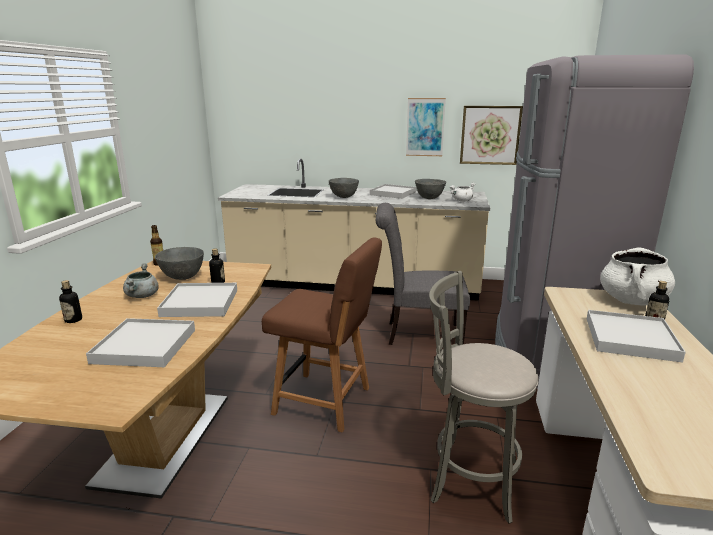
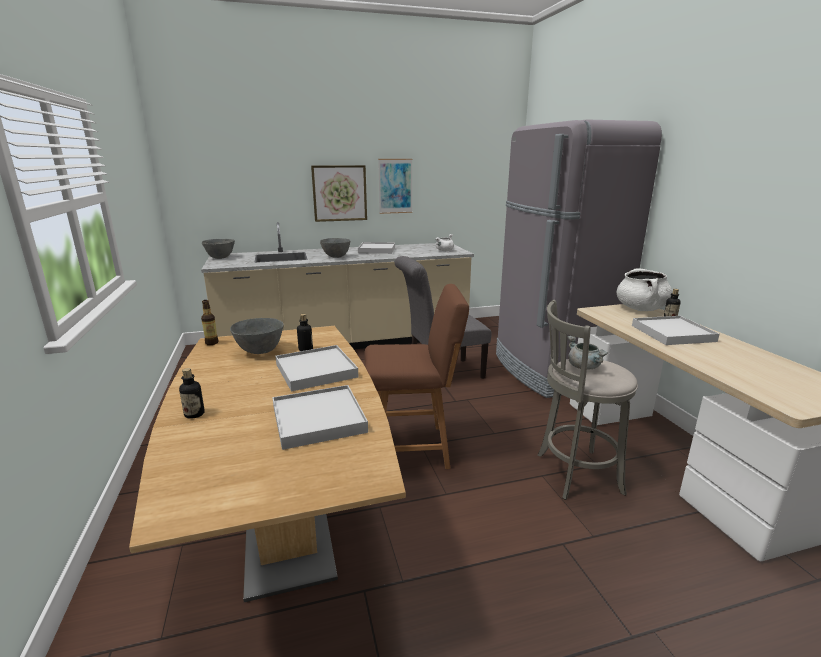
camera: 25 degrees left, 0 degrees up
(142, 296) = (241, 376): grey cooking pot -> grey cooking pot (584, 367)
(429, 198) = (414, 251): grey bowl -> grey bowl (220, 258)
(490, 135) = (451, 191): picture -> picture (339, 193)

